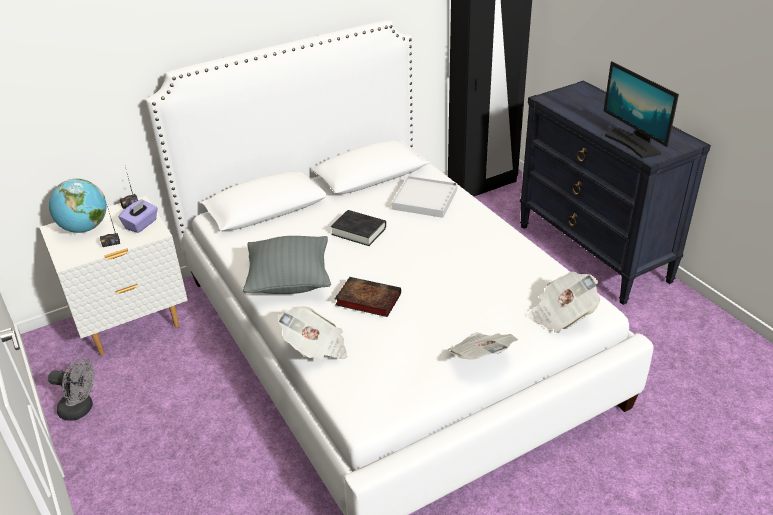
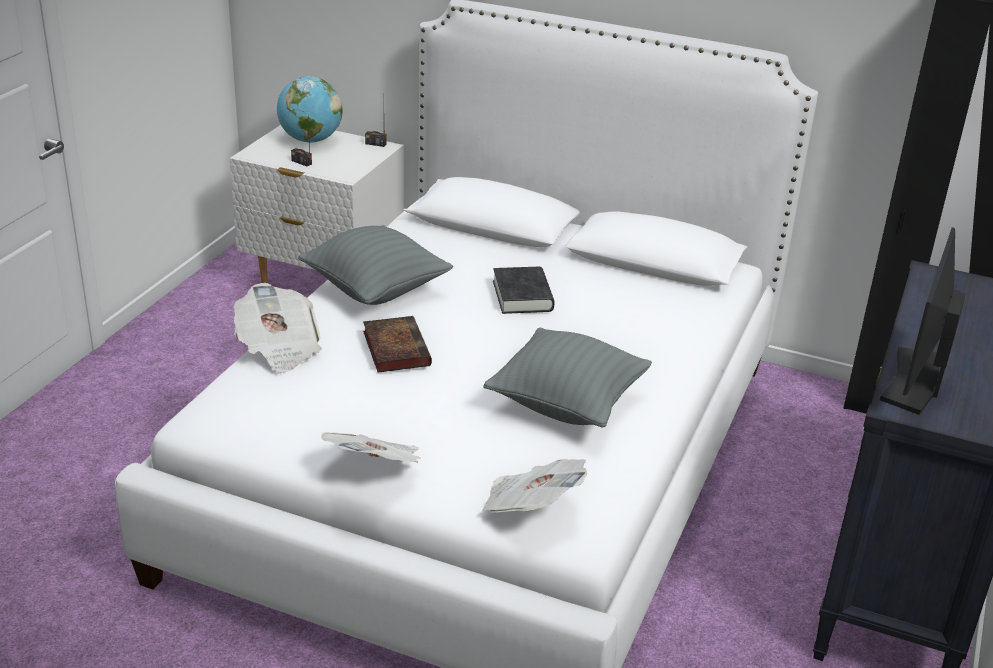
camera: 50 degrees right, 5 degrees down
(81, 409) = (182, 316): grey fan -> none
(141, 224) = (350, 163): purple tissue box -> none
(425, 199) = (652, 316): white tray -> none
(479, 263) = (566, 404): none -> grey pillow

